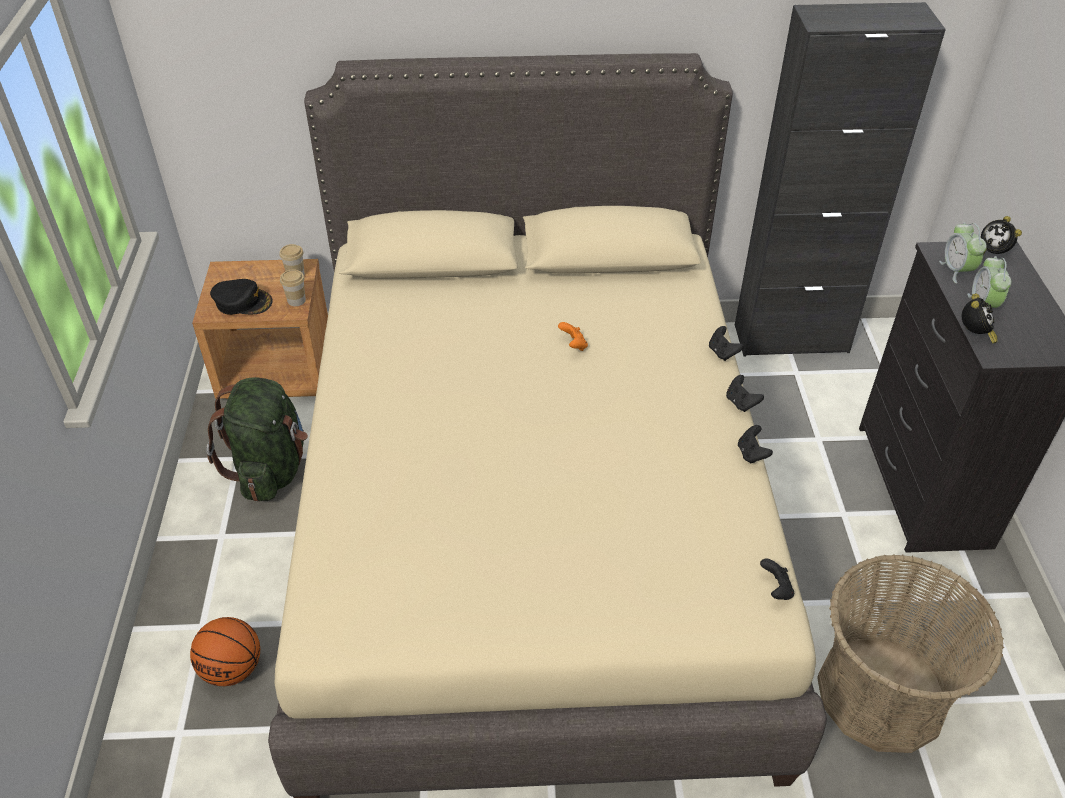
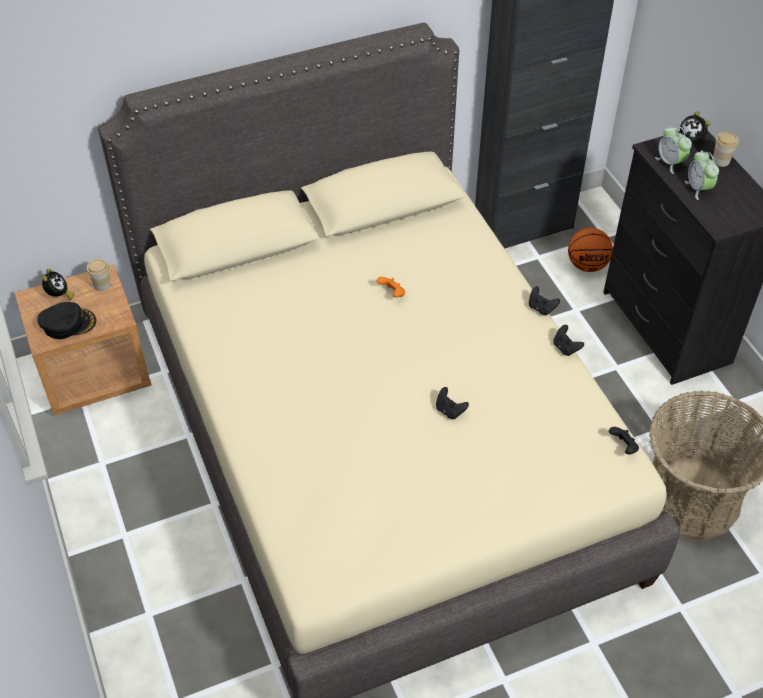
camera: 20 degrees left, 5 degrees up
(232, 669) = (193, 639): basketball -> basketball (587, 265)
(270, 469) = (136, 464): green backpack -> none
(296, 300) = (116, 309): cup -> cup (721, 161)
(722, 352) = (510, 269): black game controller -> black game controller (449, 410)
(974, 335) = (701, 215): alarm clock -> alarm clock (59, 296)

